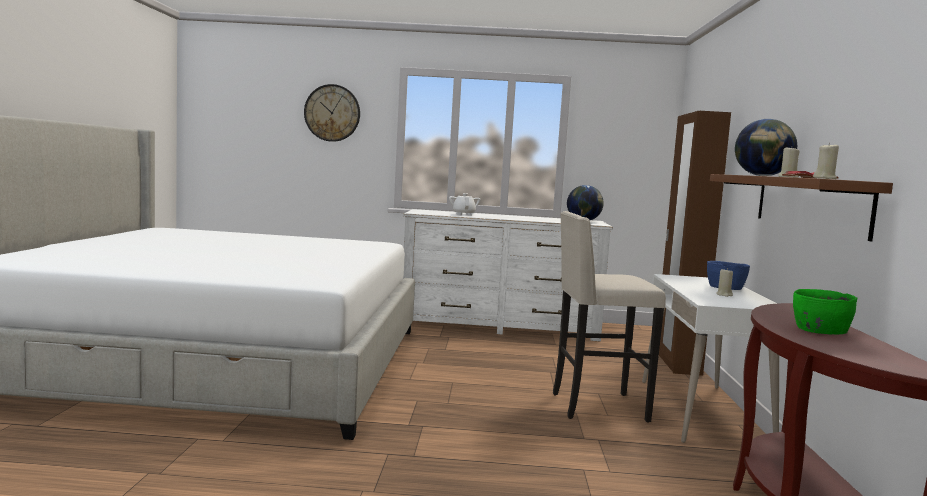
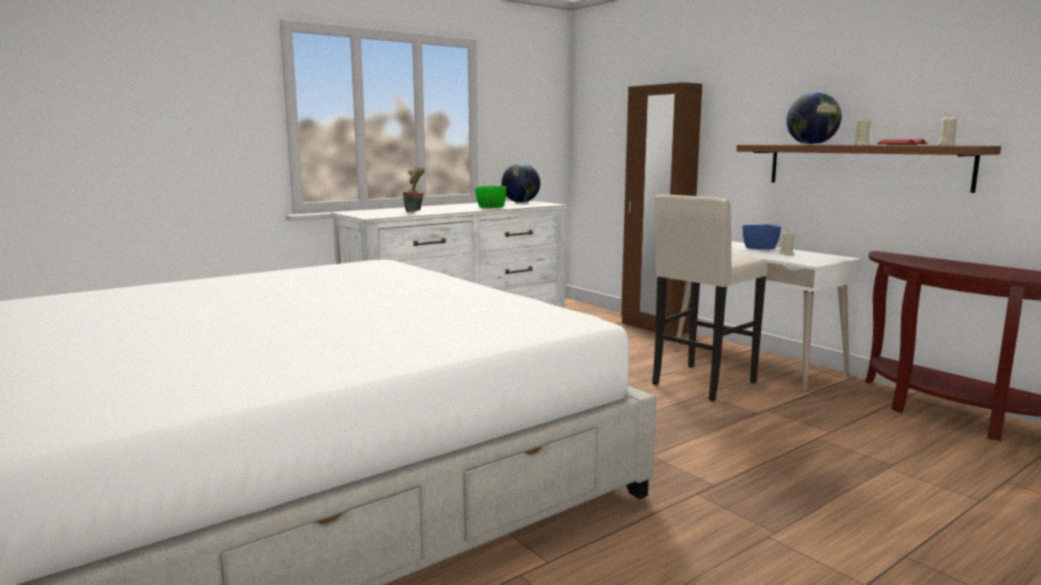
camera: 40 degrees left, 5 degrees up
(332, 113) = (188, 85): wall clock -> none
(463, 214) = (414, 211): white teapot -> potted plant
(819, 330) = (972, 267): green bowl -> green bowl (490, 207)

